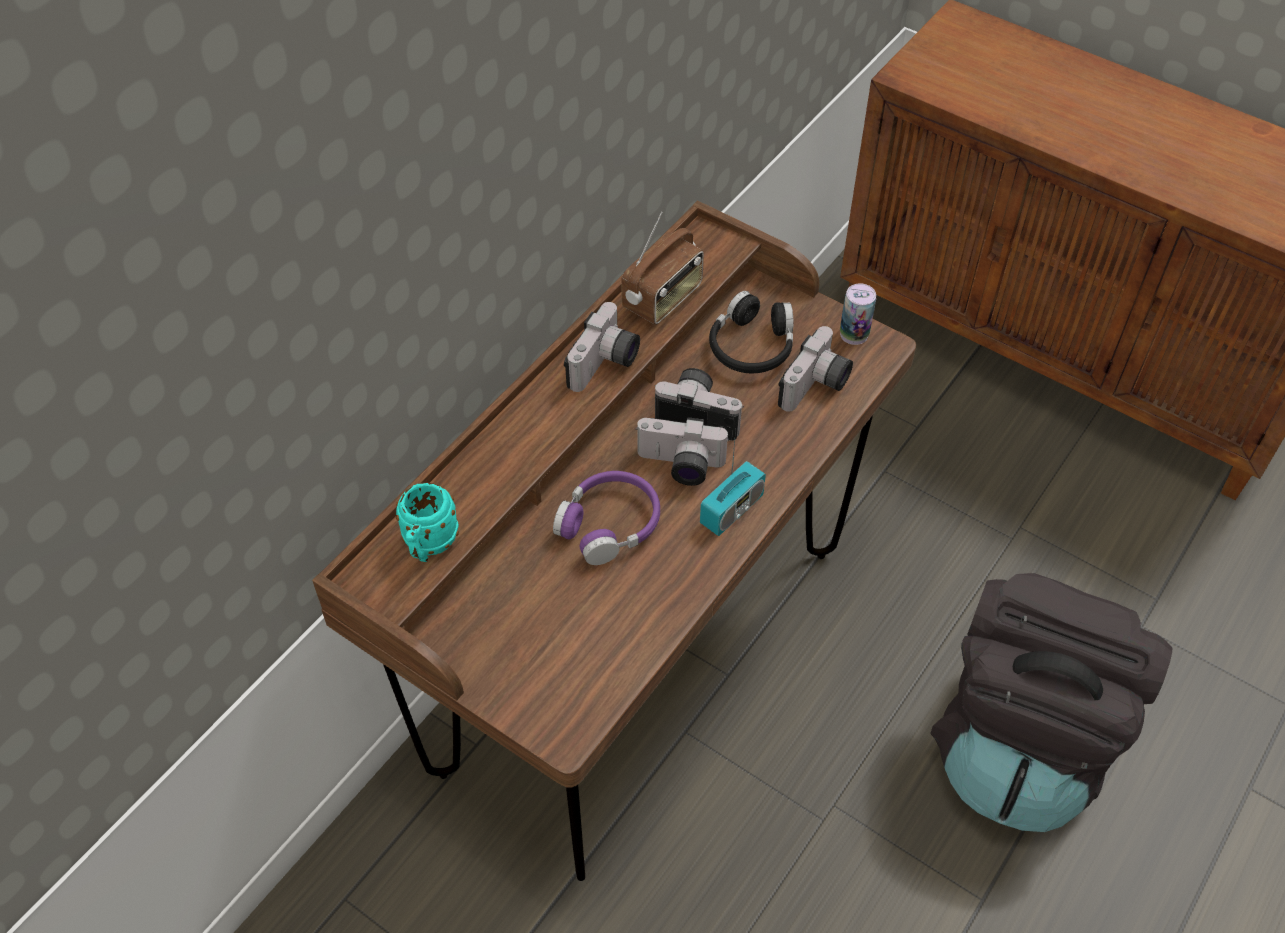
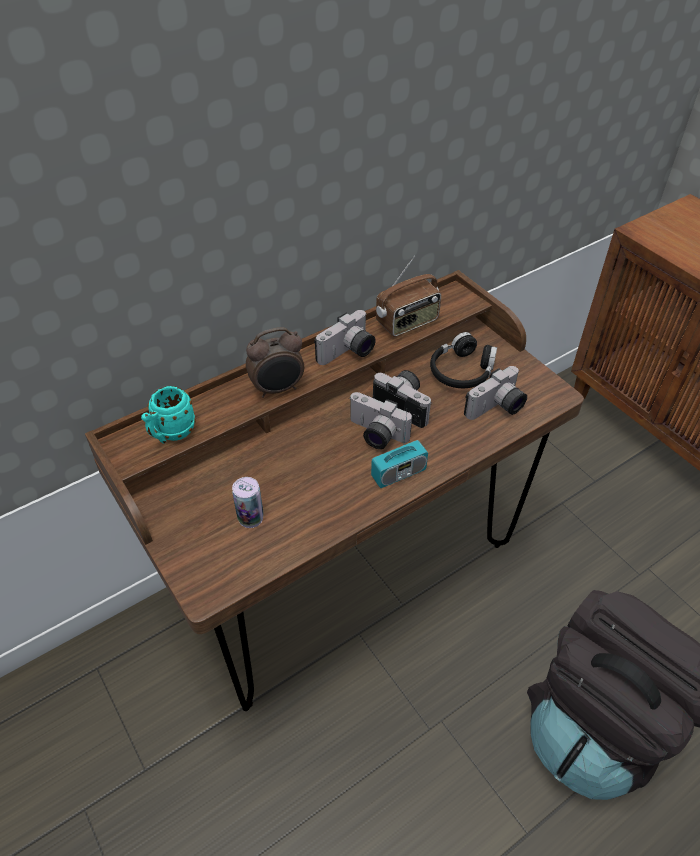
camera: 20 degrees right, 5 degrees down
(538, 442) = (278, 389): none -> alarm clock
(609, 524) = (308, 459): purple headphones -> none
(854, 334) = (539, 381): can -> can (250, 518)

